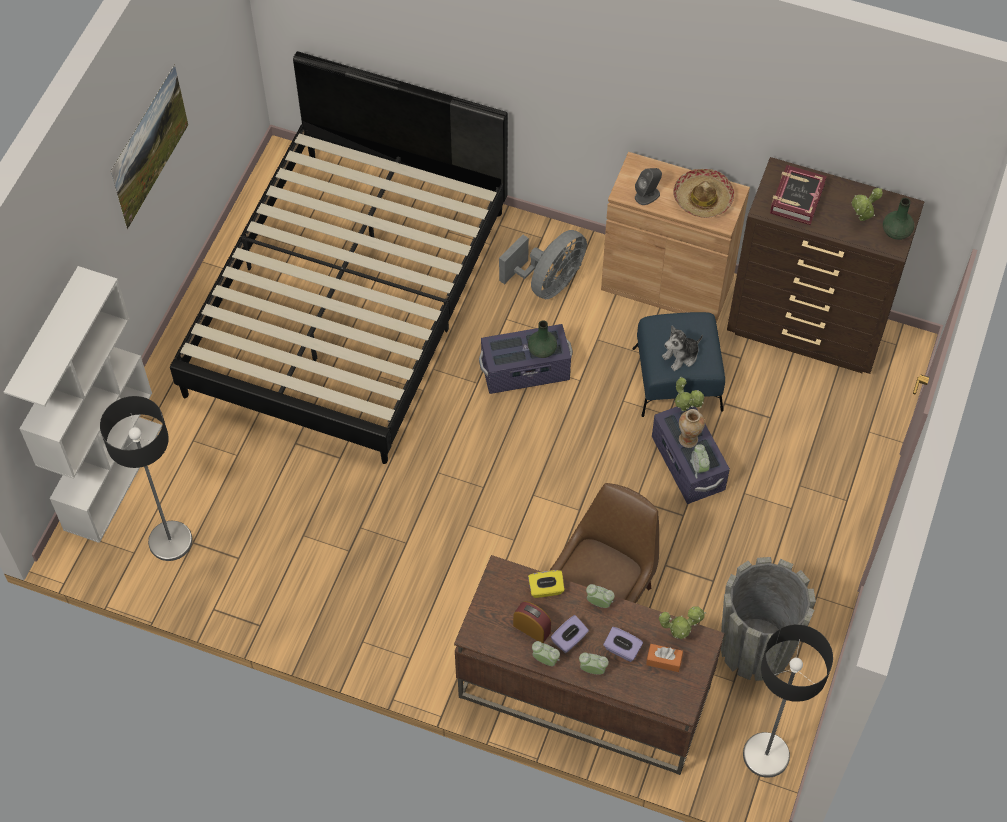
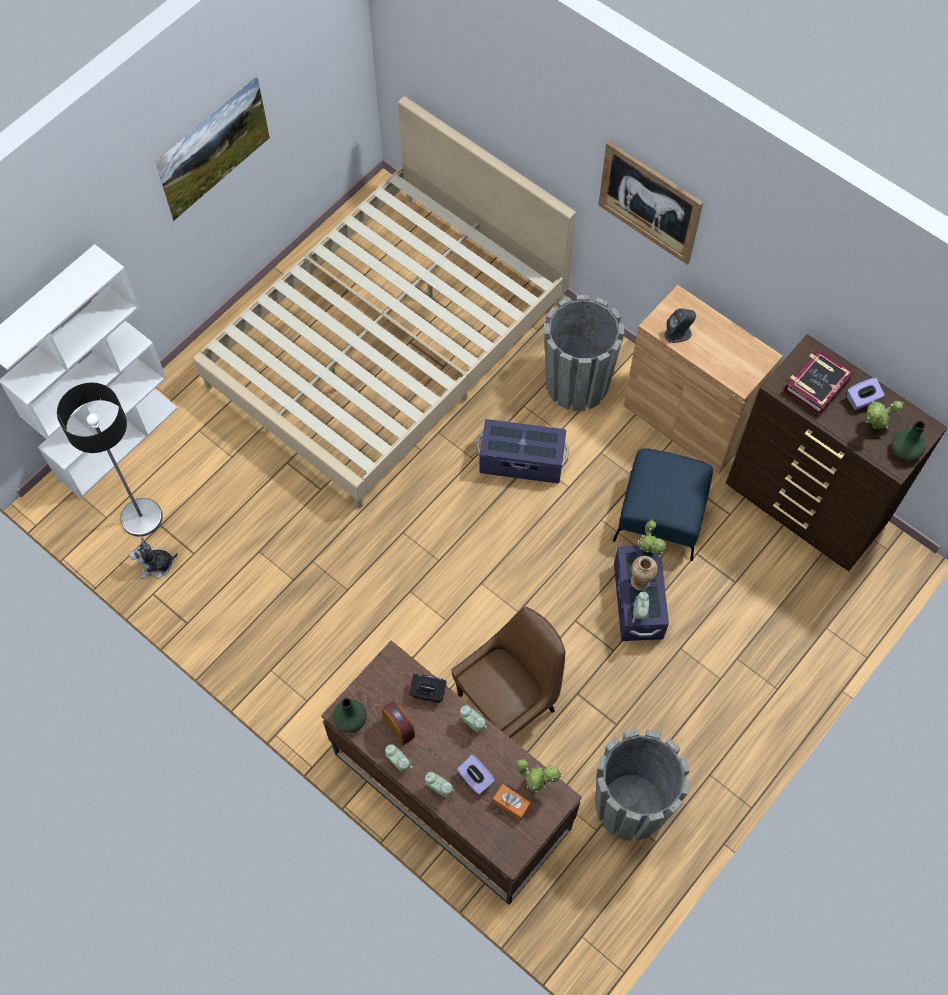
camera: 20 degrees right, 5 degrees up
(348, 301) = (388, 344): black bed -> beige bed
(542, 349) = (537, 448): green vase -> green vase (350, 719)
(546, 589) = (428, 692): yellow tissue box -> black tissue box
(548, 282) = (577, 383): grey fan -> grey planter
(569, 640) = (429, 750): purple tissue box -> purple tissue box (862, 400)
(585, 79) = (649, 202): none -> picture
(681, 356) = (662, 498): plush toy -> plush toy (156, 565)
(703, 199) = (731, 354): hat -> none
(766, 755) = (598, 916): floor lamp -> none

